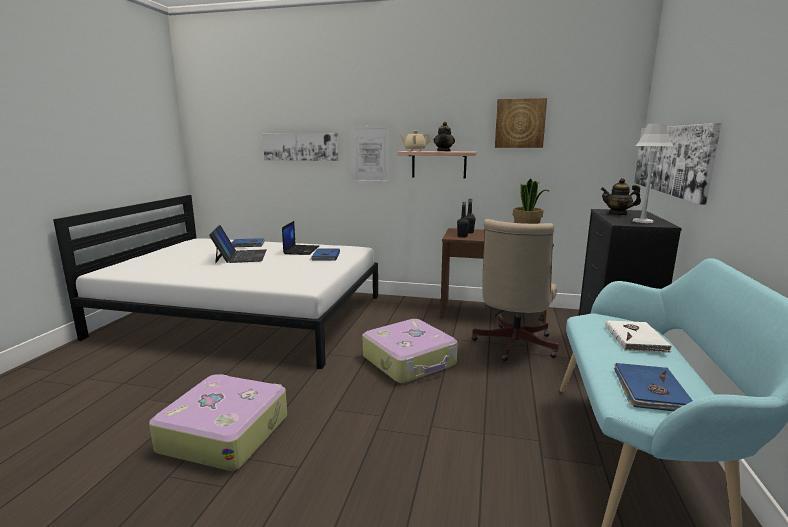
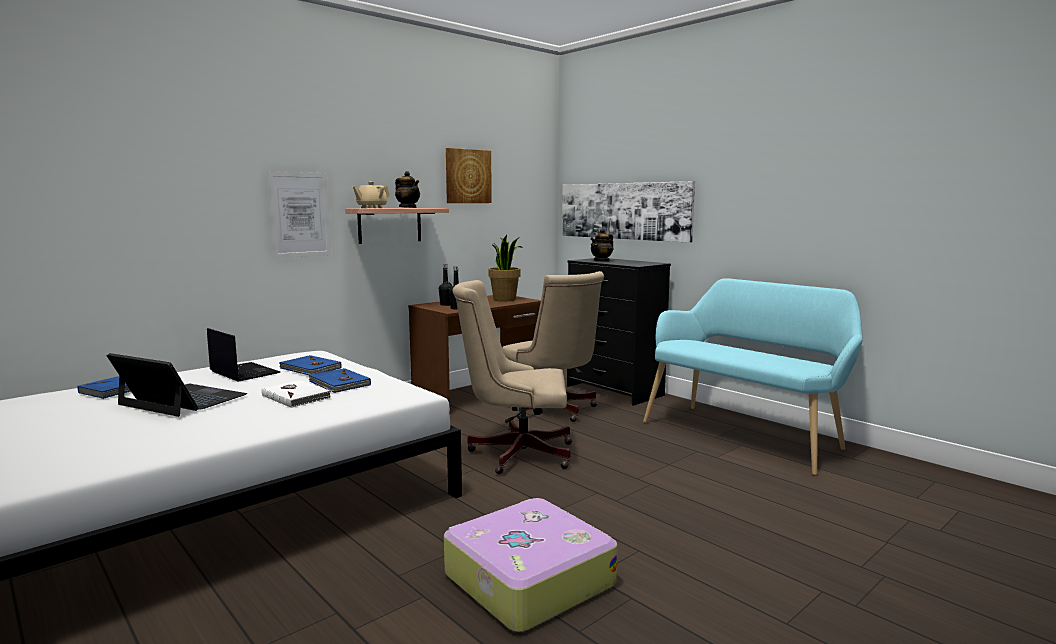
camera: 55 degrees left, 5 degrees down
(301, 146) = (177, 203): picture -> none
(410, 361) = (515, 453): suitcase -> beige office chair
(636, 338) = (719, 345): white book -> white book (296, 396)
(642, 221) = (637, 262): grey table lamp -> none
(649, 390) = (790, 362): blue book -> blue book (339, 383)

